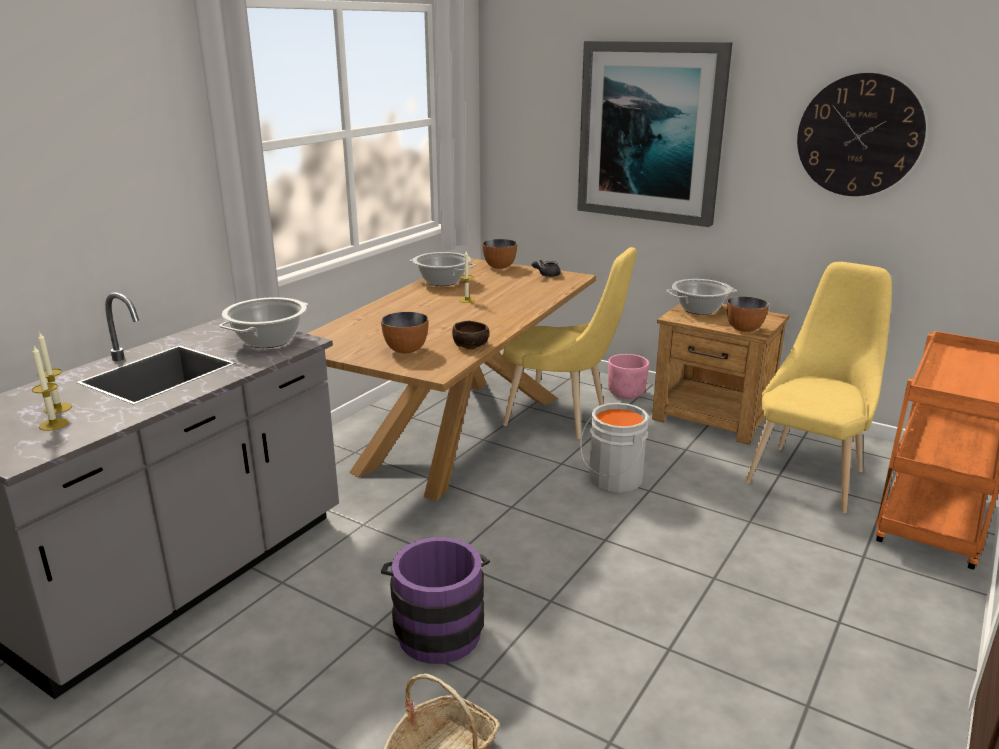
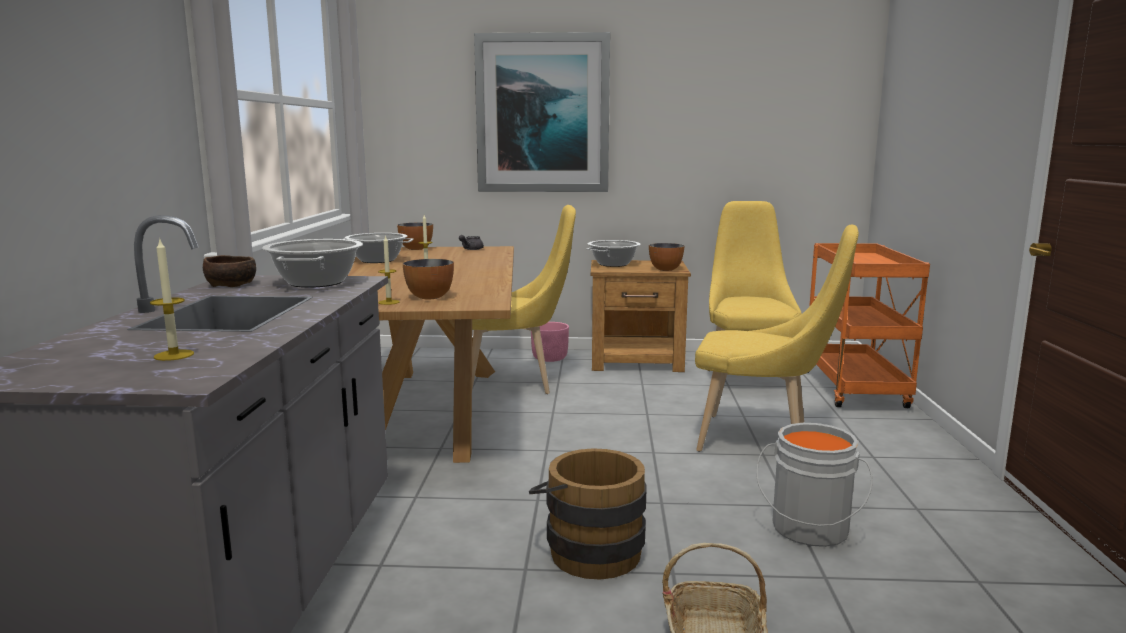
camera: 30 degrees left, 10 degrees down
(58, 408) = (149, 346): candle -> candle (389, 302)
(438, 628) = (588, 550): purple bucket -> brown bucket
(471, 345) = (487, 288): brown bowl -> brown bowl (232, 284)
(613, 479) = (610, 413): grey bucket -> grey bucket (809, 530)
(734, 559) = (762, 440): none -> yellow chair
(859, 135) = (720, 105): wall clock -> none

